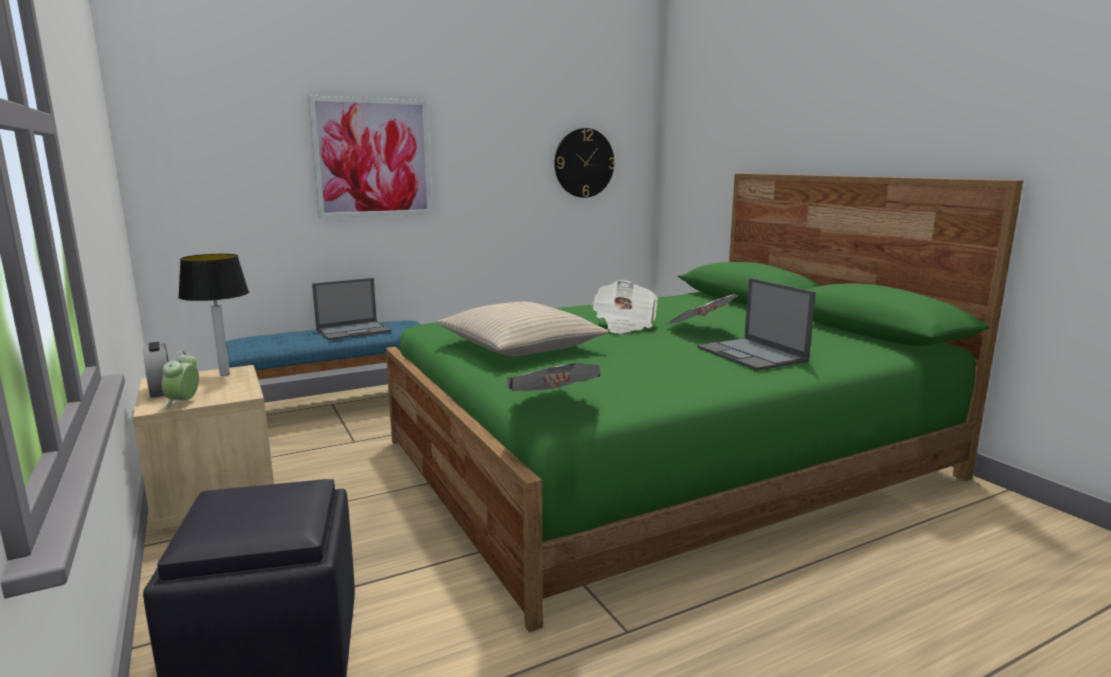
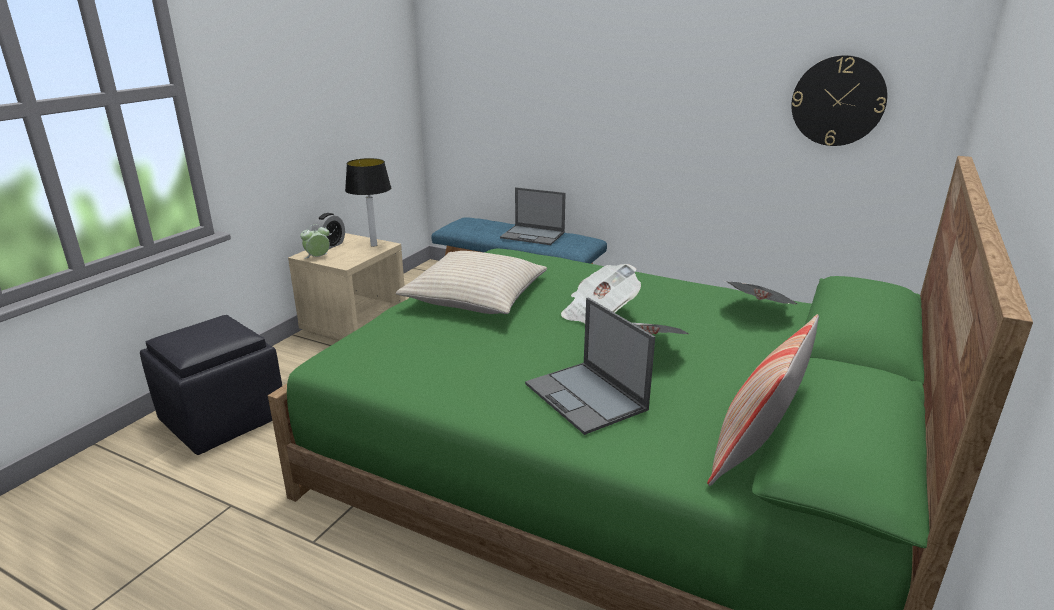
camera: 55 degrees right, 10 degrees up
(373, 158) = (588, 80): picture -> none
(553, 404) = (339, 351): newspaper -> newspaper (759, 311)
(752, 355) = (586, 397): laptop -> laptop turned 60 degrees counterclockwise
(858, 342) = (753, 453): none -> pillow

